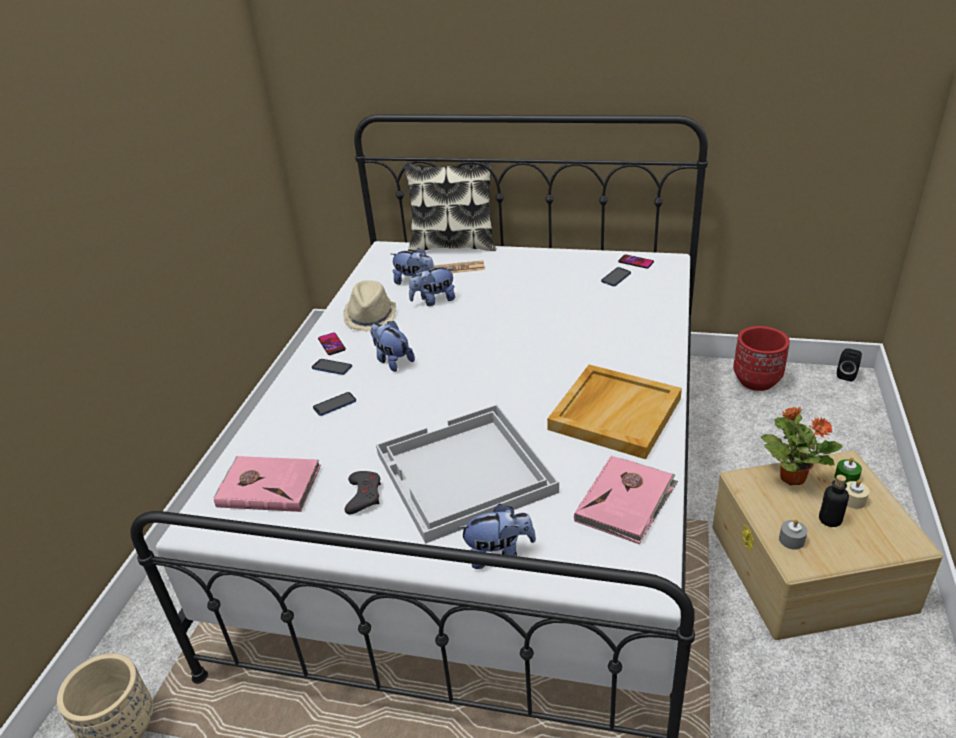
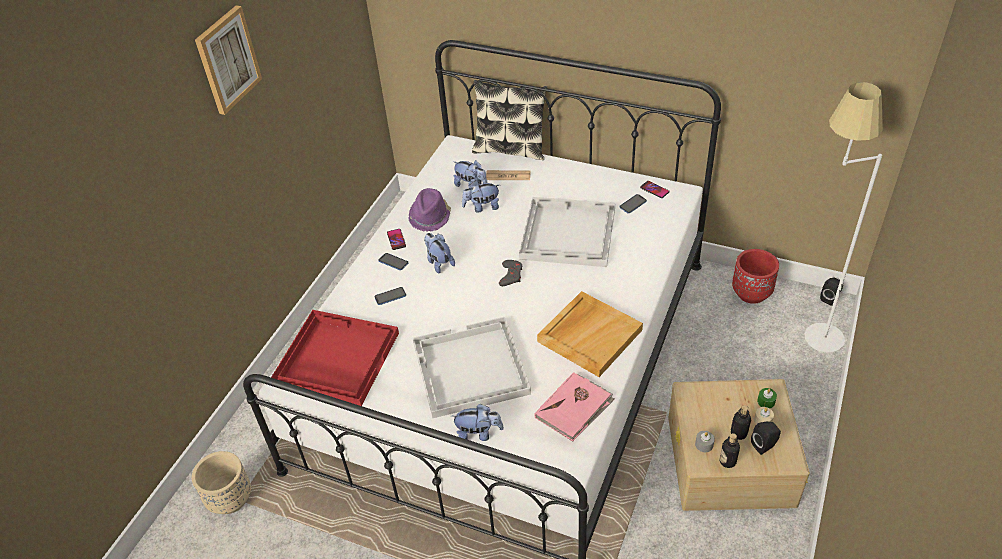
camera: 10 degrees right, 10 degrees up
(86, 90) = (227, 60): none -> picture
(269, 486) = (336, 358): pink book -> red tray
(364, 495) = (398, 375): grey game controller -> grey game controller (511, 275)
(371, 317) = (430, 216): beige hat -> purple hat
(547, 313) = (567, 233): none -> white tray
(792, 477) = (725, 394): potted plant -> none
(831, 556) = (727, 461): none -> bottle
(839, 404) = (811, 326): none -> white floor lamp
(870, 529) = (764, 445): none -> black speaker

